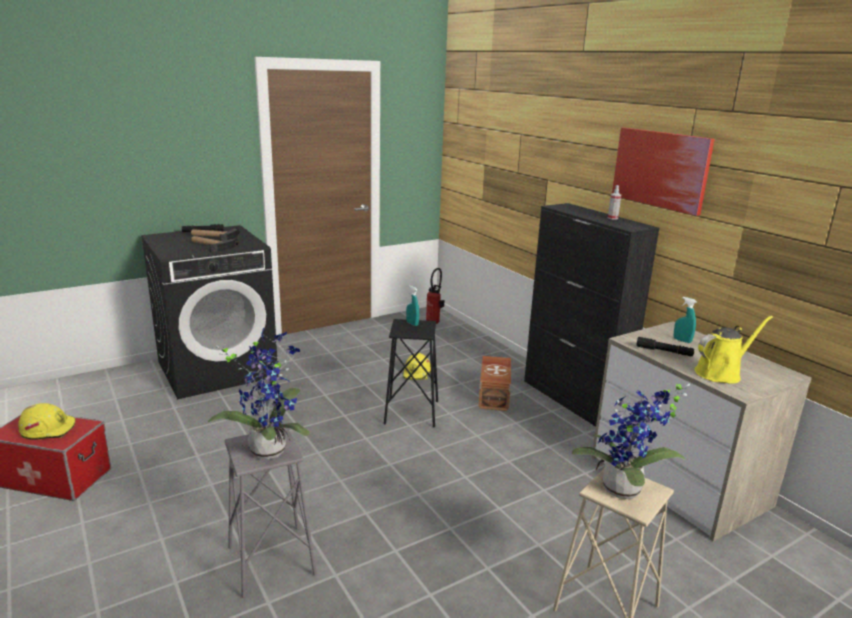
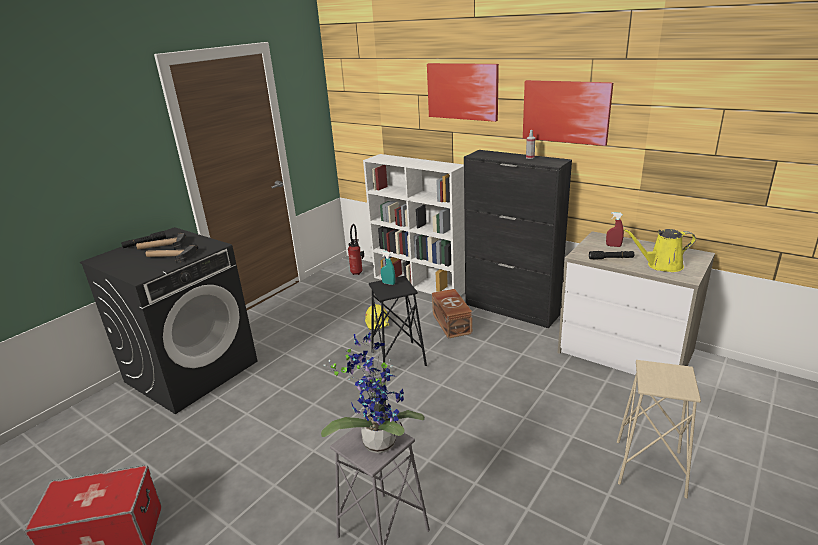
camera: 20 degrees left, 5 degrees up
(48, 429) = (93, 494): yellow hard hat -> none
(491, 349) = (420, 283): none -> white bookcase
(561, 134) = (462, 91): none -> picture
(624, 492) = (666, 380): potted plant -> none
(682, 340) = (613, 246): turquoise spray bottle -> red spray bottle
(721, 373) = (661, 265): yellow watering can -> yellow watering can turned 135 degrees counterclockwise

